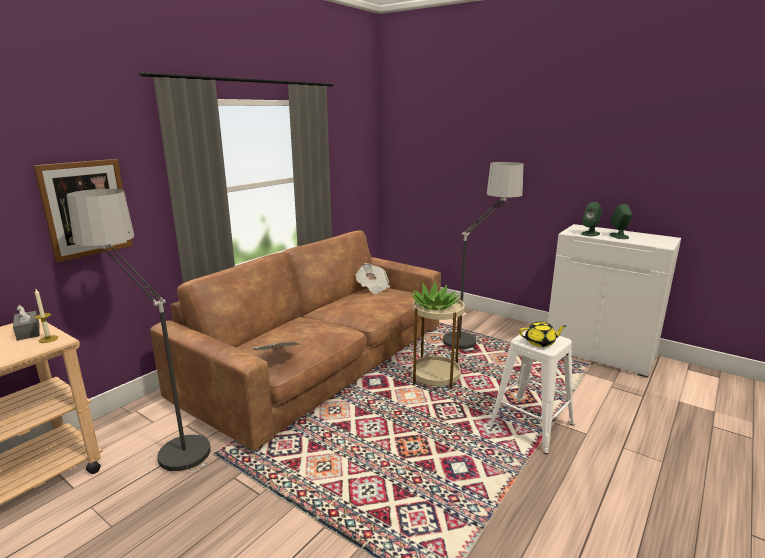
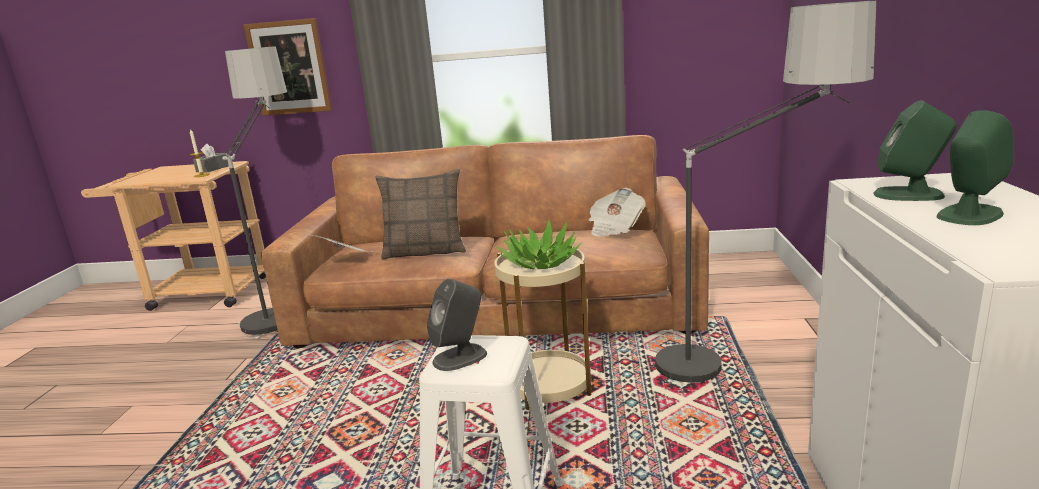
camera: 60 degrees right, 0 degrees up
(314, 333) = (425, 251): none -> pillow
(540, 342) = (460, 357): yellow teapot -> grey speaker

